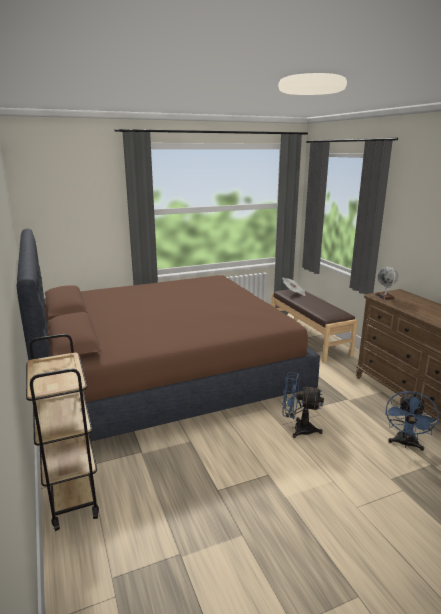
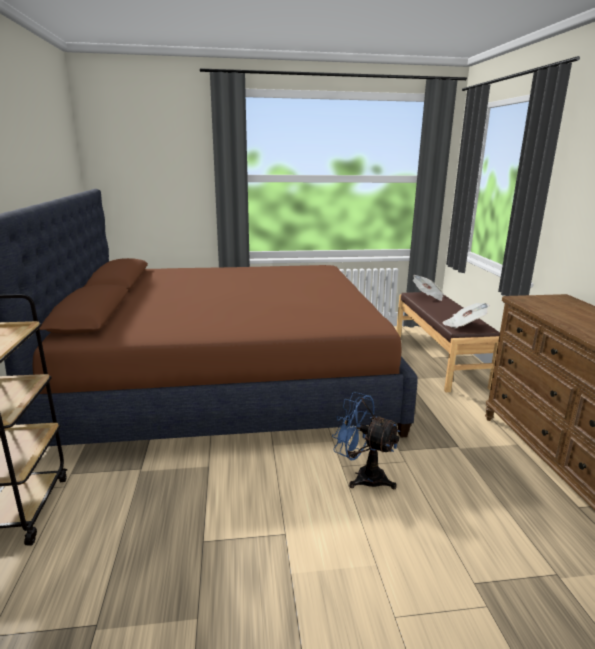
camera: 15 degrees right, 0 degrees up
(330, 314) = (464, 325): none -> newspaper
(385, 296) = (534, 301): globe -> none
(405, 444) = (523, 531): blue fan -> none

